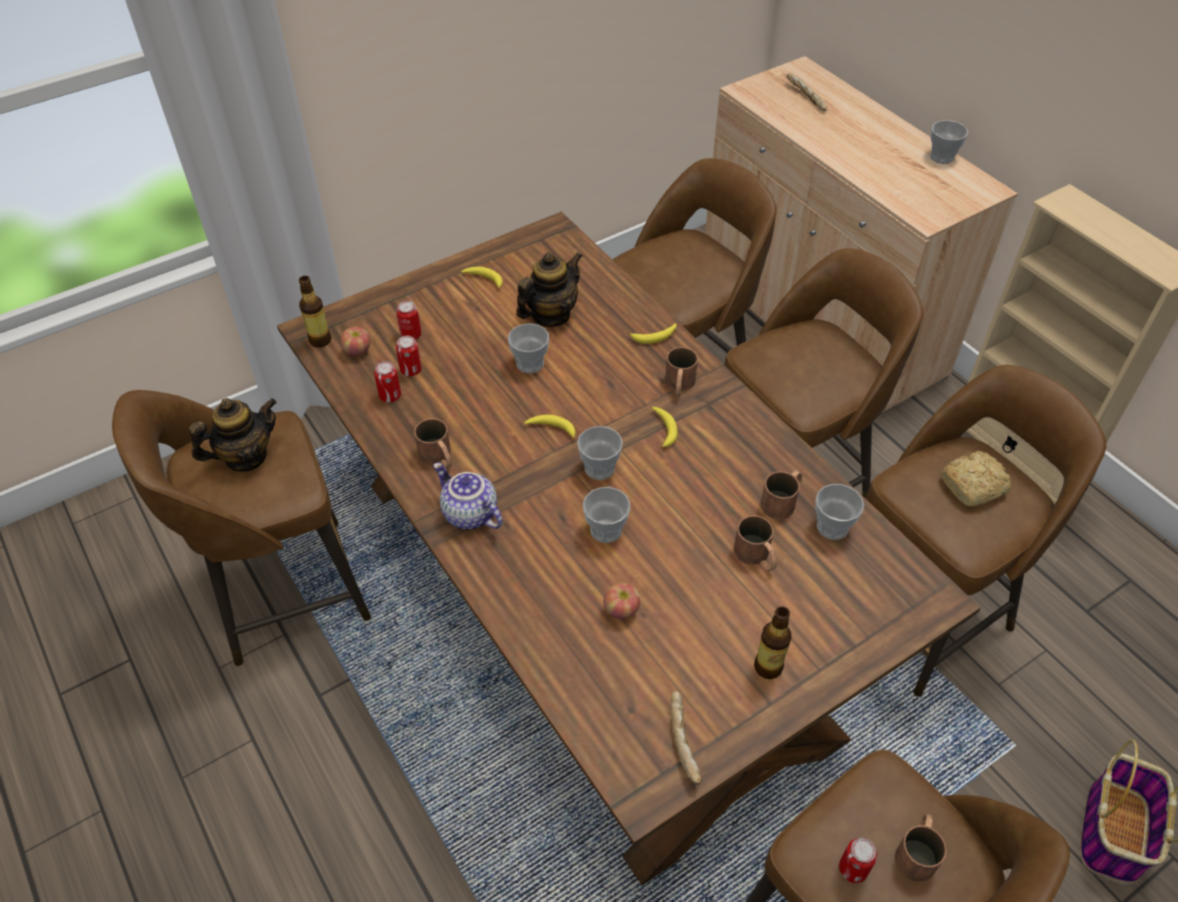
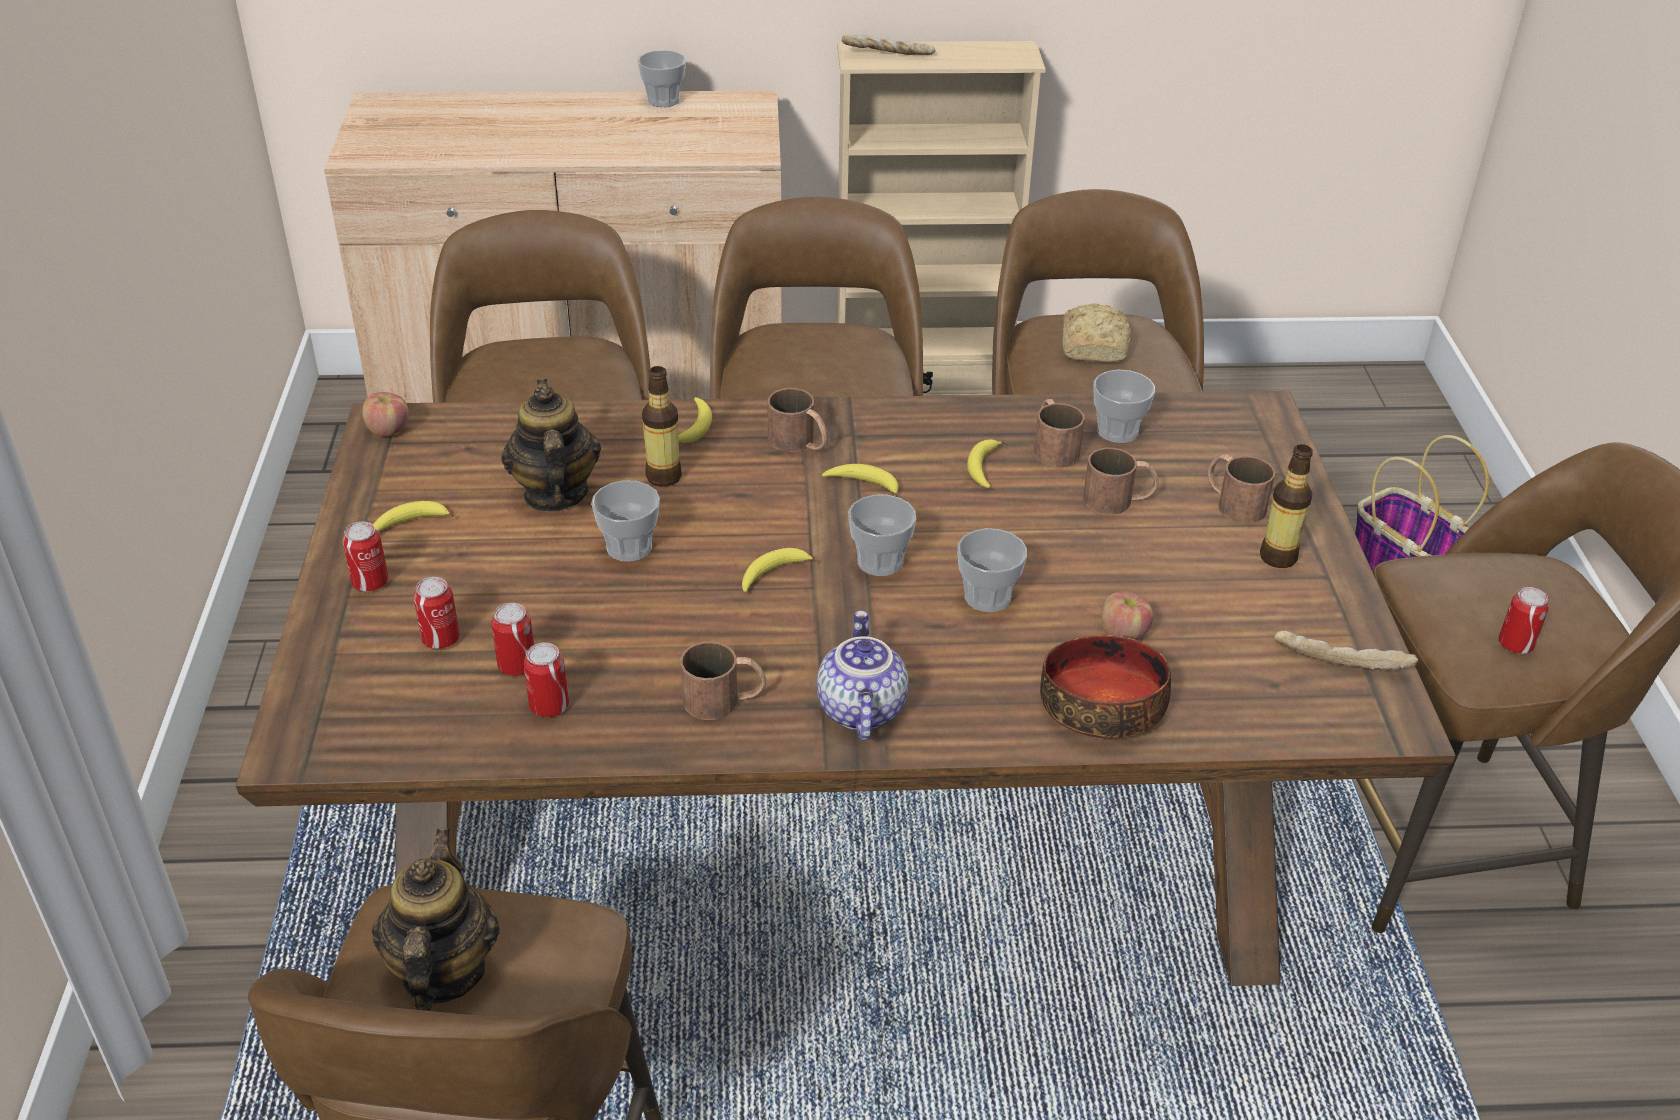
camera: 60 degrees left, 10 degrees down
(320, 340) = (336, 743): bottle -> bottle (663, 477)
(357, 351) = (411, 708): apple -> apple (388, 430)
(433, 291) = (370, 582): none -> can
(468, 514) = (859, 709): teapot -> teapot turned 105 degrees clockwise
(547, 625) = (1103, 706): none -> bowl
(729, 476) = (983, 468): none -> banana
(805, 98) = (436, 126): bread -> bread (888, 55)
(917, 850) = (1513, 592): brown mug -> brown mug (1232, 502)

